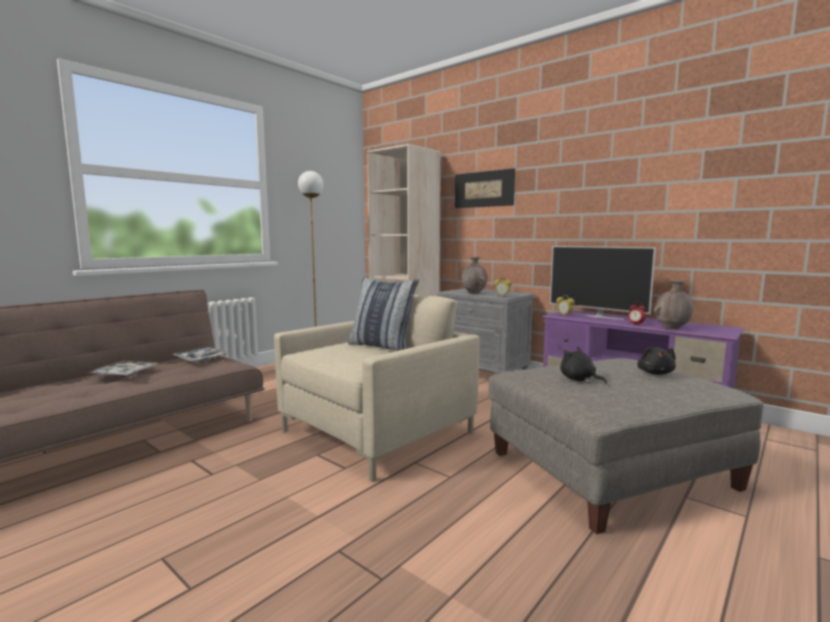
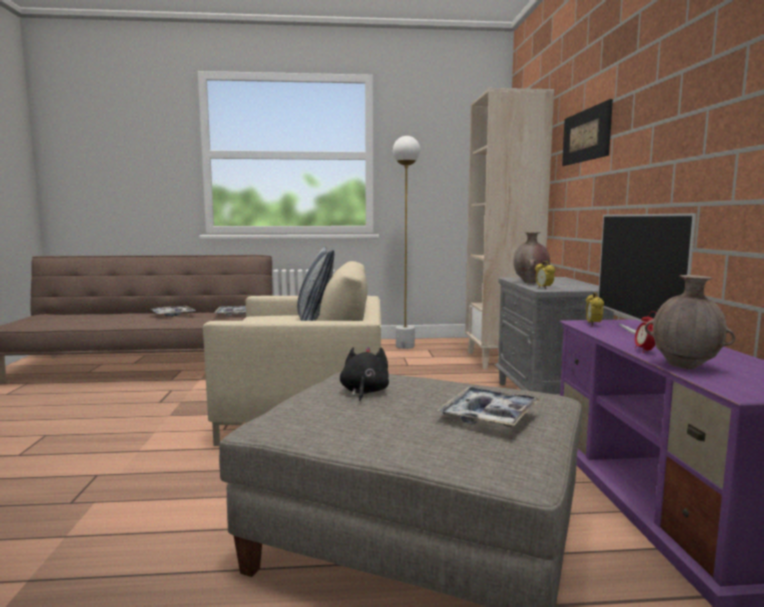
camera: 45 degrees right, 0 degrees up
(655, 373) = (489, 416): black plush toy -> tray

